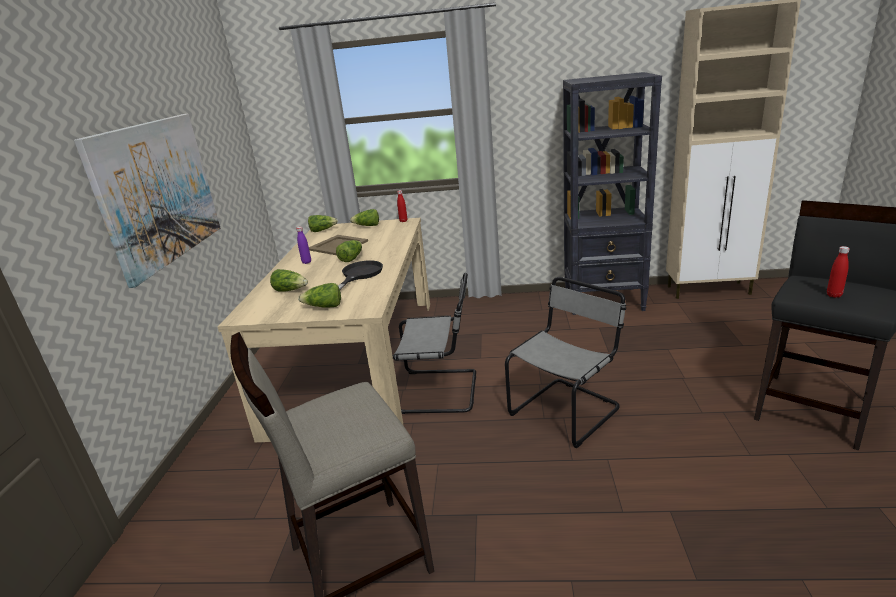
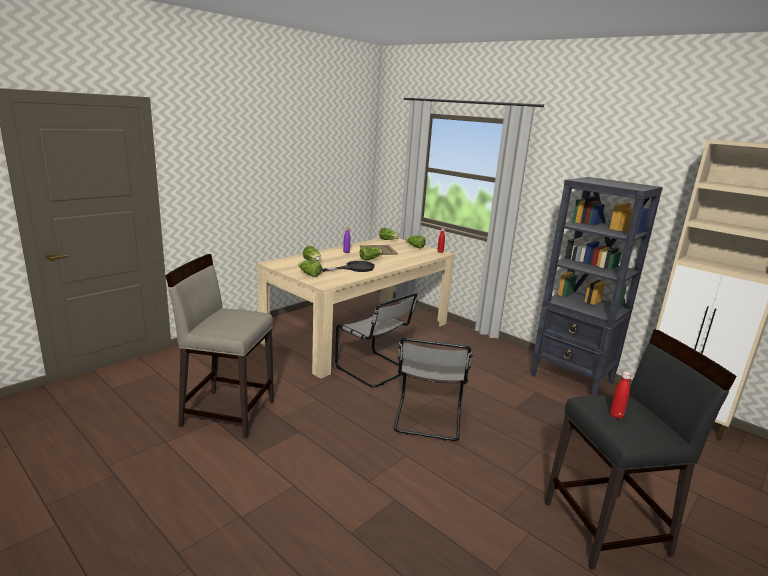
camera: 35 degrees right, 5 degrees down
(158, 192) = (274, 181): picture -> none
(567, 410) = (428, 420): grey chair -> grey chair turned 105 degrees clockwise

